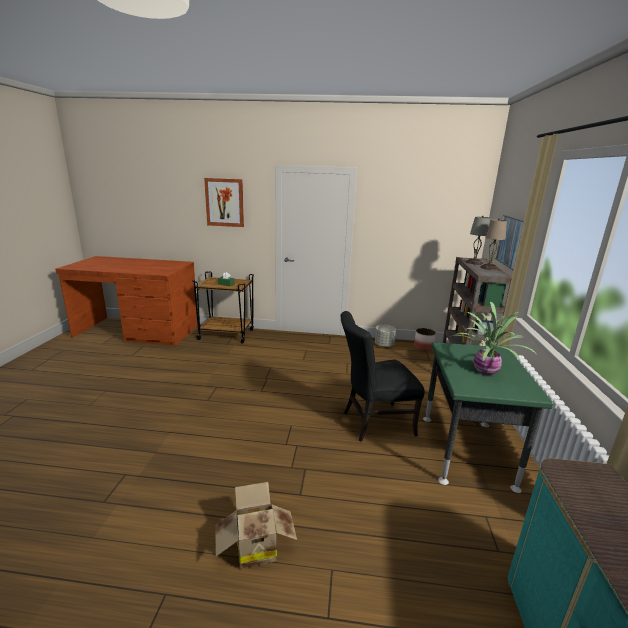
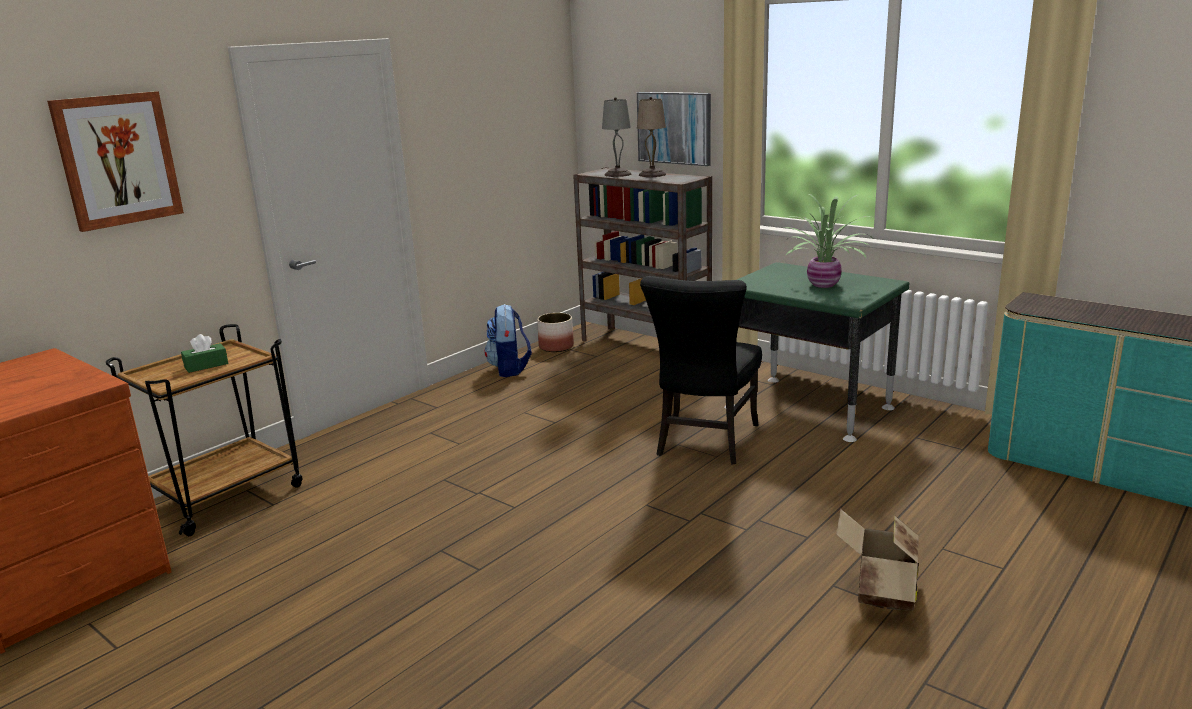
camera: 55 degrees left, 0 degrees up
(384, 345) = (509, 369): grey planter -> backpack

